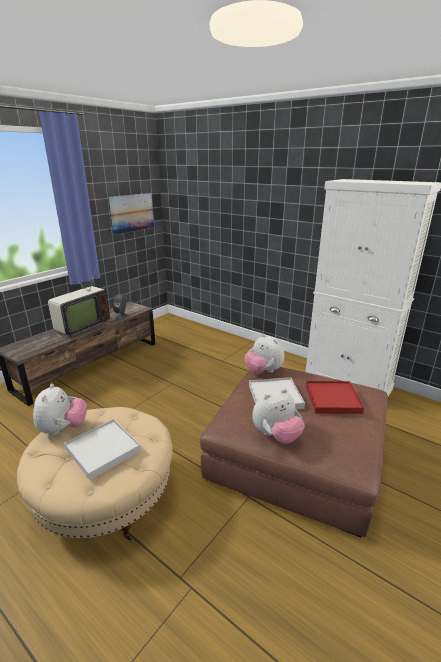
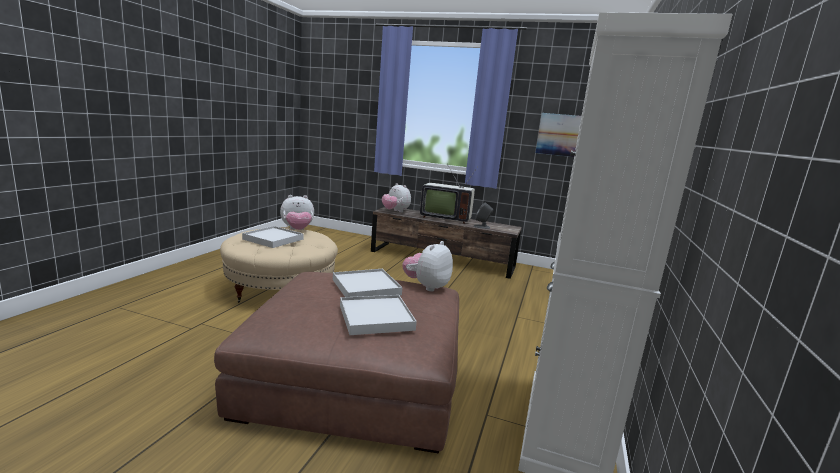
camera: 70 degrees right, 10 degrees down
(276, 435) = (298, 291): plush toy -> plush toy (395, 211)
(332, 399) = (375, 317): red tray -> white tray

